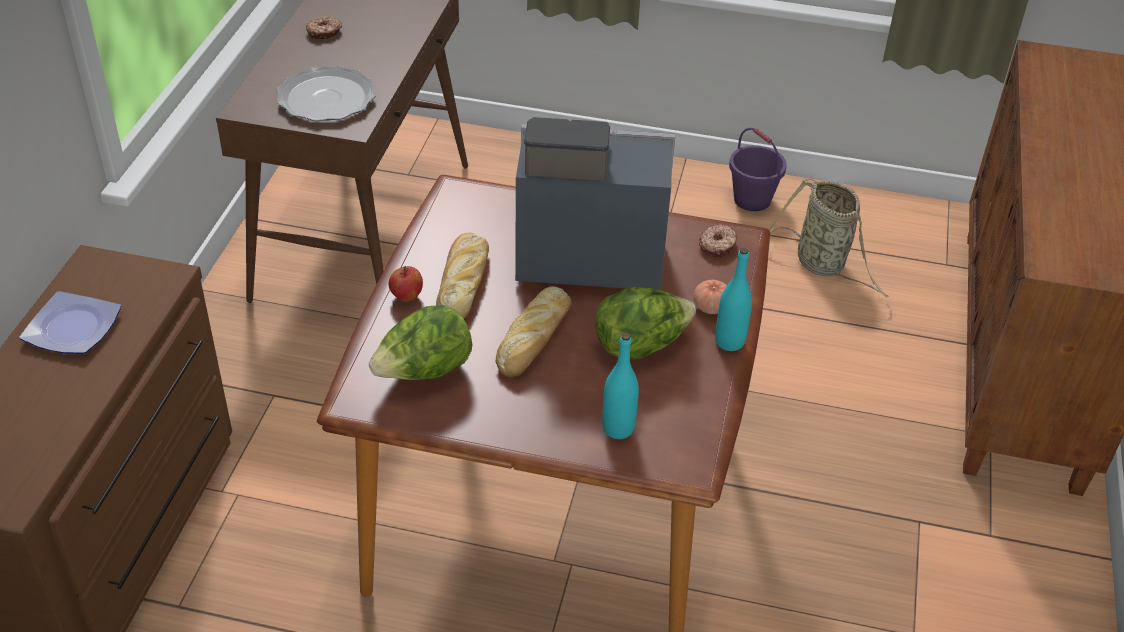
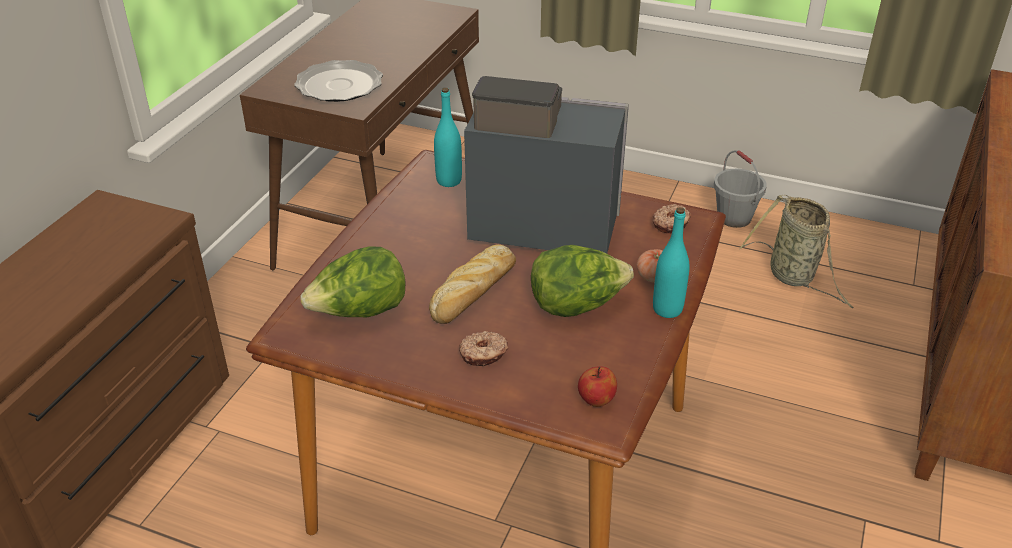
camera: 10 degrees right, 5 degrees down
(71, 329) = (62, 256): plate -> none
(324, 33) = (353, 37): donut -> donut (483, 354)
(406, 296) = (362, 246): apple -> apple (596, 400)
(463, 282) = (419, 238): bread -> none
(618, 428) = (537, 380): turquoise bottle -> turquoise bottle (449, 181)
(751, 200) = (733, 218): purple bucket -> grey bucket

